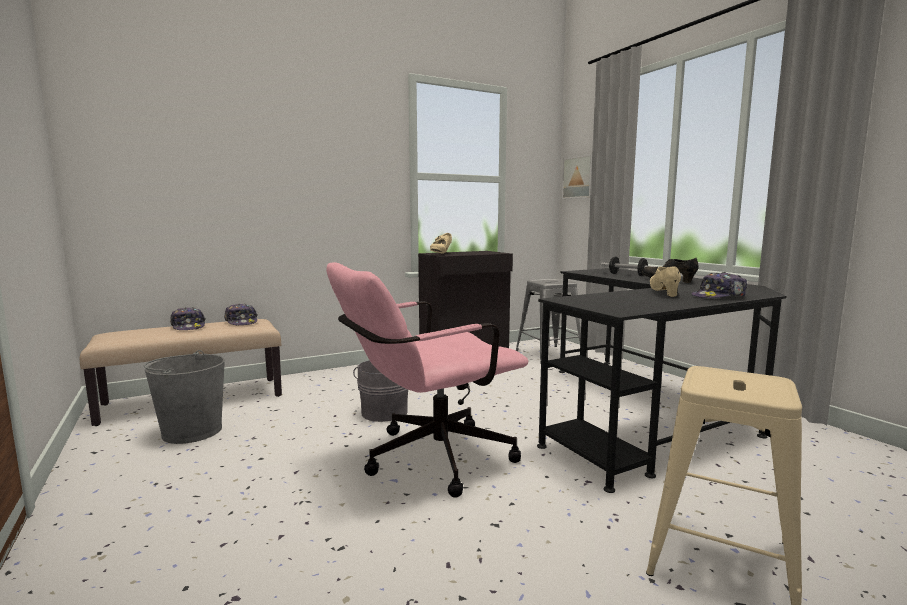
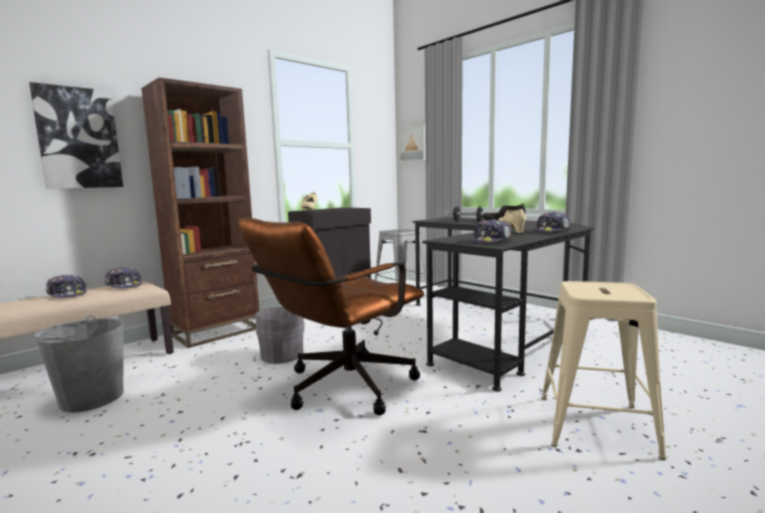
camera: 15 degrees left, 0 degrees up
(210, 173) = (78, 138): none -> picture
(331, 378) = (216, 331): none -> brown bookcase
(426, 459) = (340, 389): pink office chair -> brown office chair
(620, 305) = (491, 241): none -> cap

